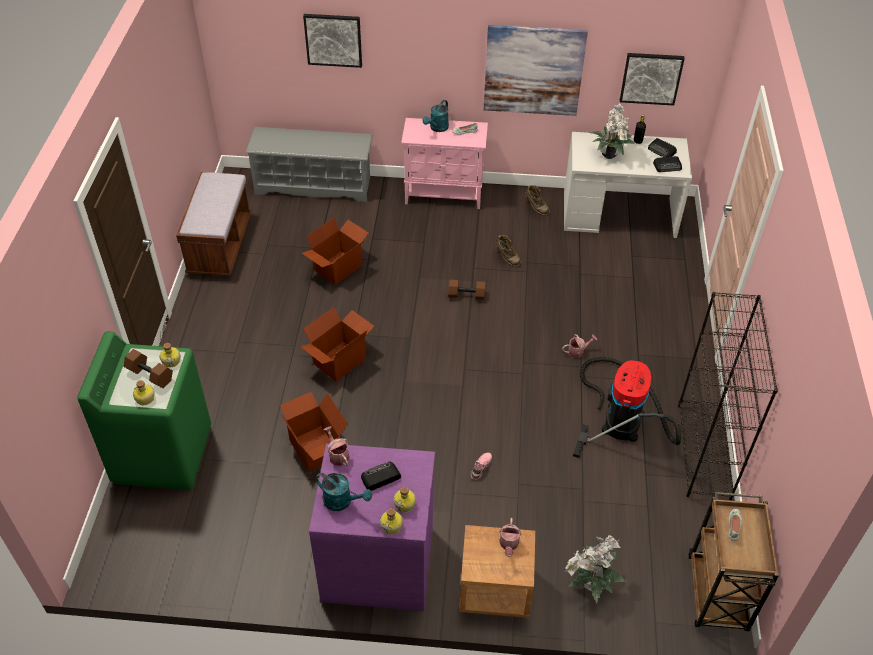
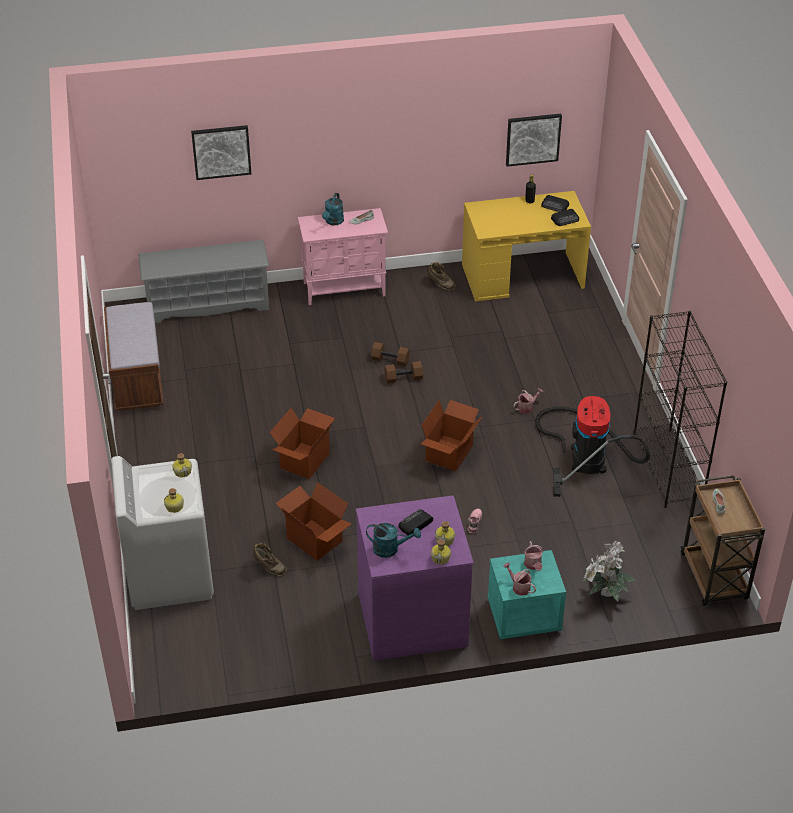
camera: 15 degrees left, 5 degrees down
(151, 374) = (169, 486): brown dumbbell -> brown dumbbell (391, 359)
(163, 454) = (169, 575): green washing machine -> white washing machine
(337, 455) = (370, 515): watering can -> watering can (519, 587)
(338, 268) = (267, 377): cardboard box -> cardboard box (450, 453)
(494, 589) = (523, 616): brown nightstand -> turquoise nightstand
(506, 258) = (429, 337): brown boot -> brown boot (268, 568)
(533, 70) = (421, 149): picture -> none
(609, 154) = (507, 218): potted plant -> none
(619, 214) = (522, 276): white desk -> yellow desk

